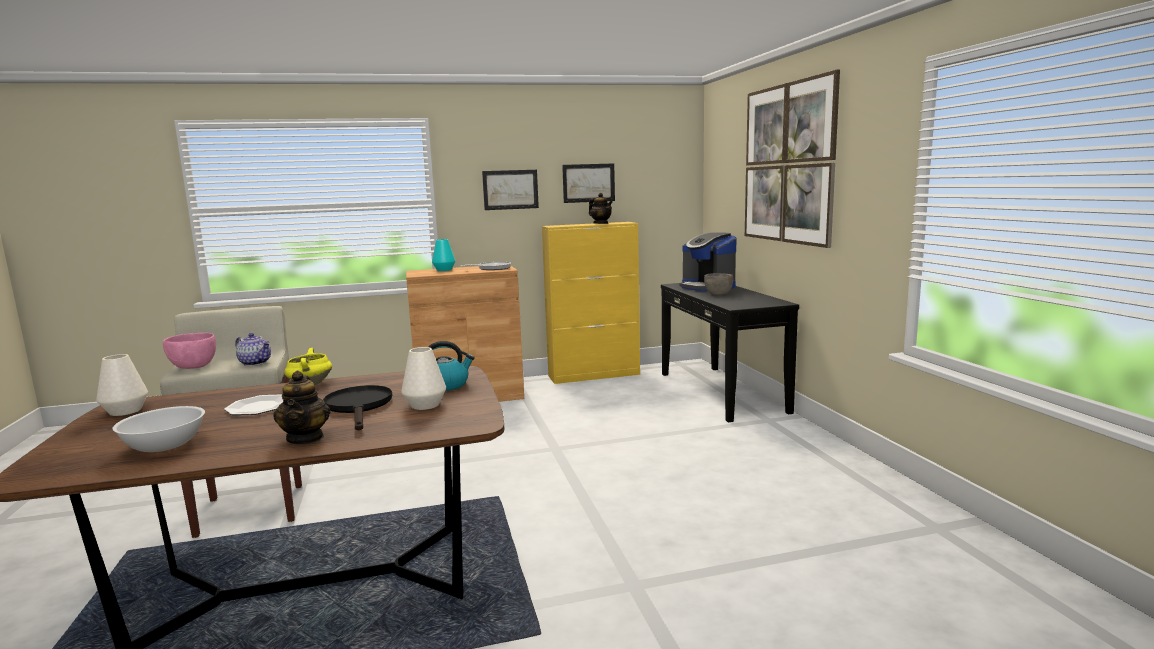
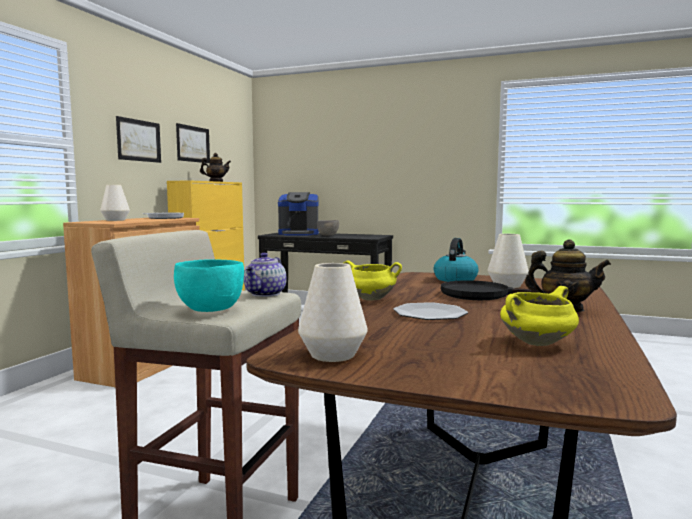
camera: 55 degrees left, 5 degrees down
(164, 446) = (537, 343): white bowl -> yellow cooking pot
(193, 367) = (210, 310): pink bowl -> turquoise bowl
(256, 363) = (266, 294): teapot -> teapot turned 135 degrees clockwise
(444, 270) = (115, 220): turquoise vase -> white vase
(788, 164) = (372, 140): picture -> none

